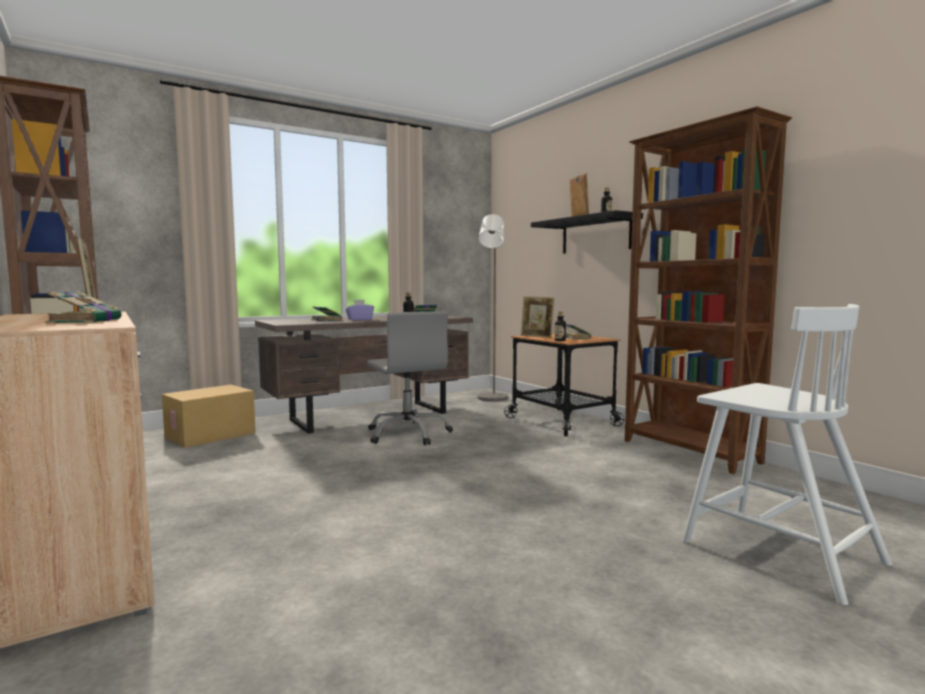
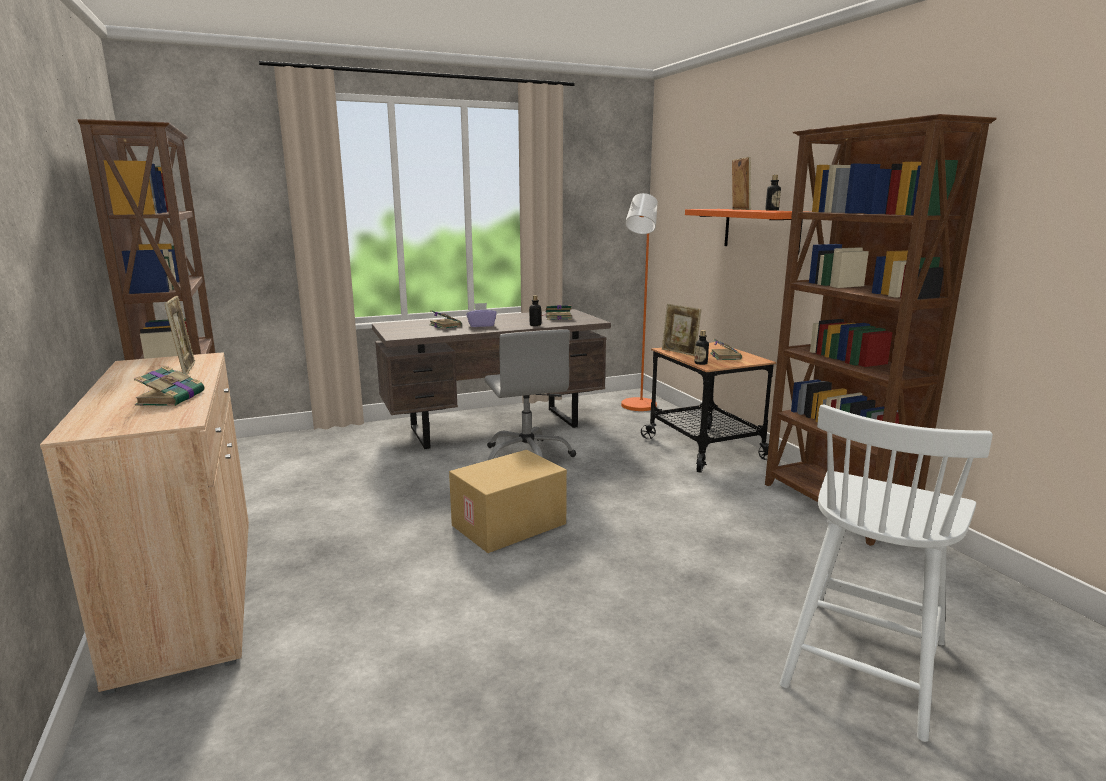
camera: 10 degrees right, 10 degrees up
(210, 435) = (329, 445): cardboard box -> cardboard box (509, 525)
(492, 399) = (637, 407): grey floor lamp -> orange floor lamp
(595, 235) = (761, 230): black shelf -> orange shelf
(778, 551) = (864, 660): white chair -> white chair turned 60 degrees clockwise

